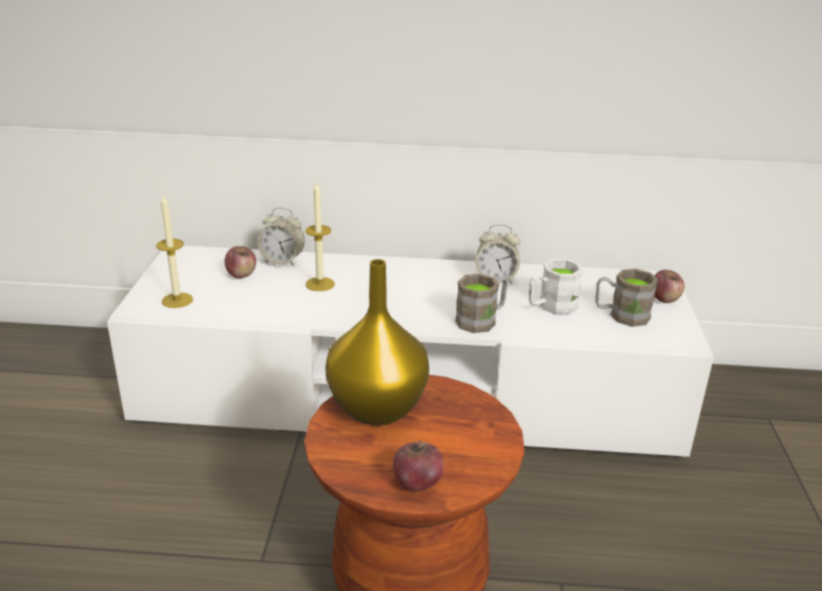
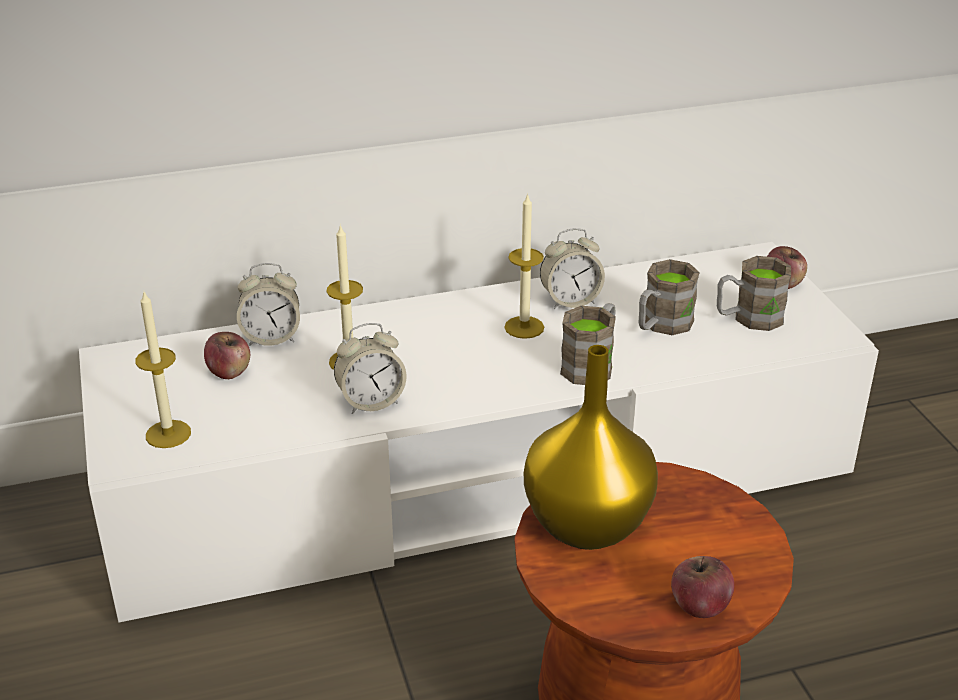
camera: 20 degrees left, 5 degrees up
(315, 310) = (371, 402): none -> alarm clock
(451, 288) = (524, 327): none -> candle
(551, 307) = (661, 325): white mug -> brown mug

